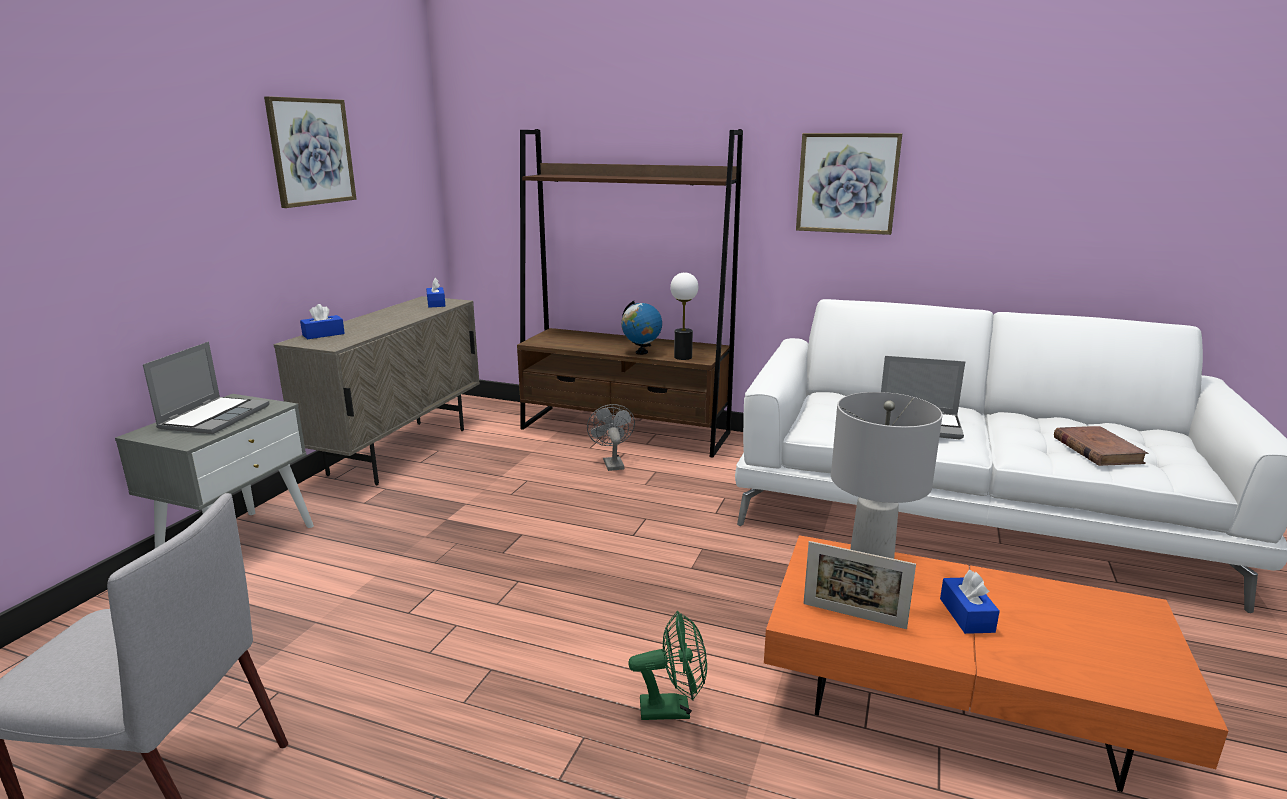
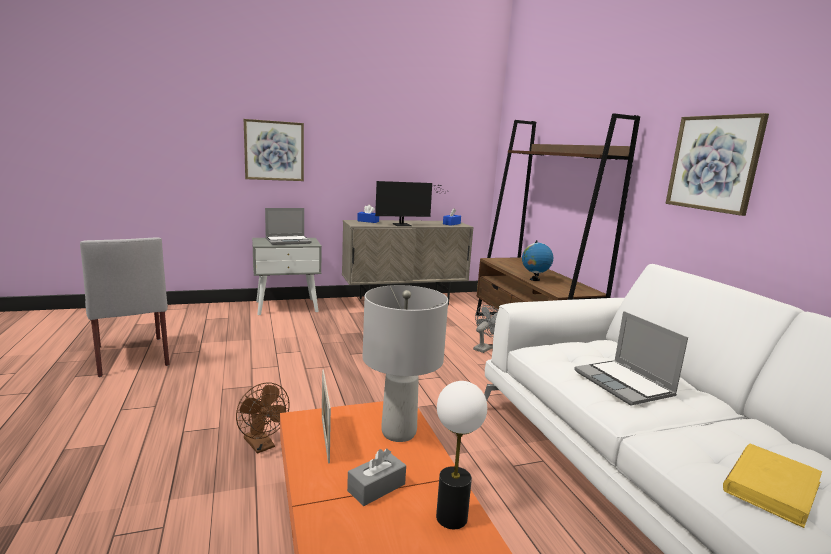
camera: 50 degrees right, 5 degrees down
(311, 152) = (394, 127): picture -> picture (274, 150)
(393, 324) = (405, 225): none -> monitor
(673, 709) = (262, 446): green fan -> brown fan
(682, 357) = (552, 289): table lamp -> table lamp (451, 517)
(966, 615) = (376, 487): blue tissue box -> grey tissue box
(1097, 450) = (771, 487): brown book -> yellow book

